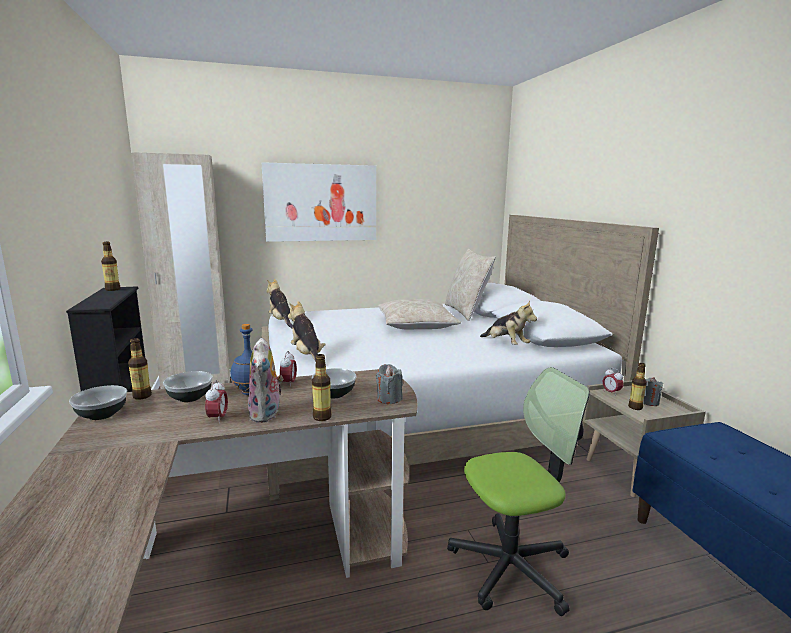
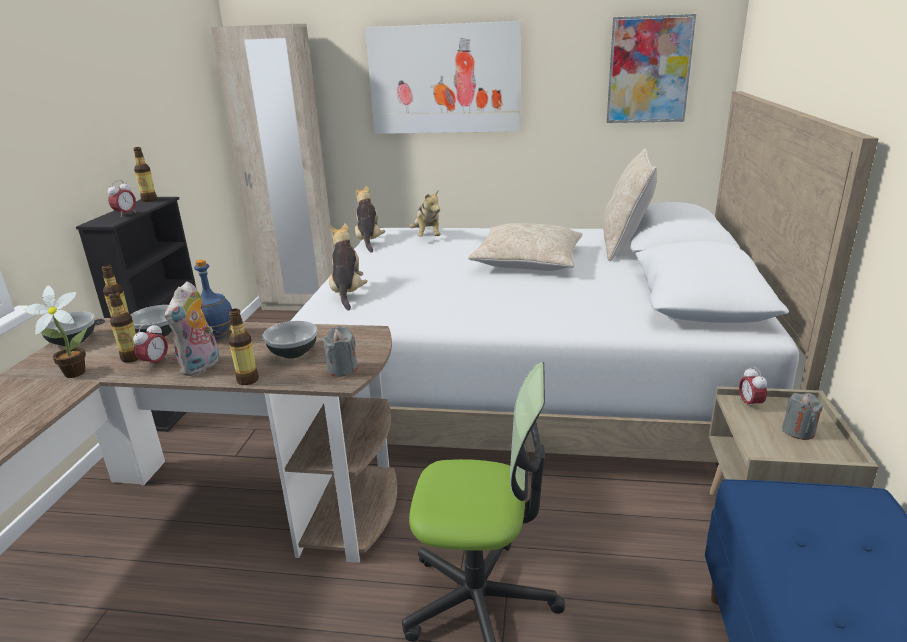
camera: 25 degrees right, 10 degrees up
(137, 438) = (72, 373): none -> potted plant
(288, 383) = (263, 331): alarm clock -> alarm clock (126, 214)
(455, 201) = (649, 70): none -> picture
(506, 344) = (618, 307): plush toy -> plush toy (427, 236)
(635, 407) = (763, 435): bottle -> bottle (132, 358)

